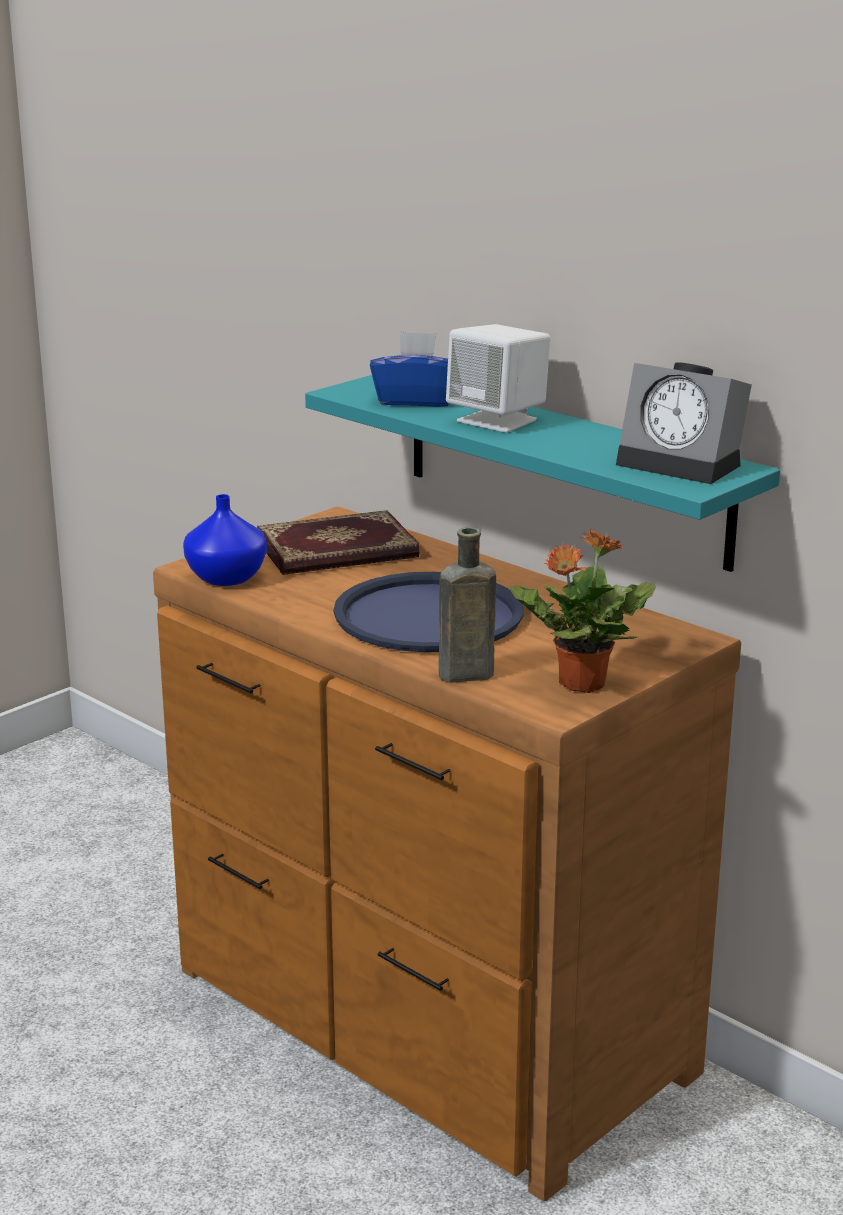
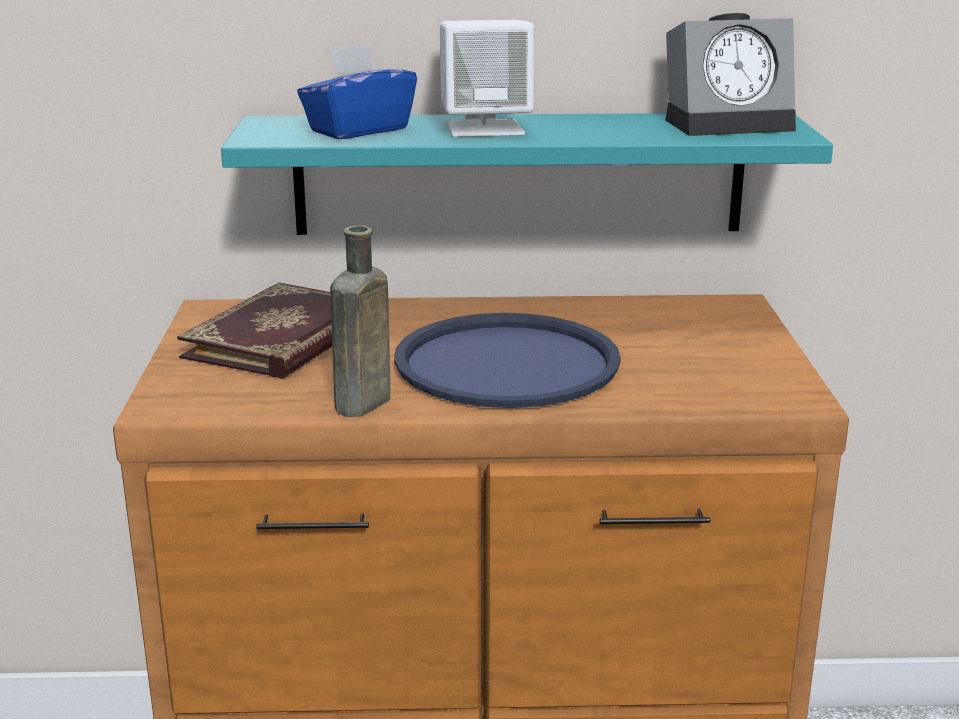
camera: 45 degrees left, 0 degrees up
(228, 578) = (229, 403): blue vase -> none
(462, 675) = (661, 402): brown bottle -> brown bottle (360, 405)
(580, 684) = (758, 370): potted plant -> none

